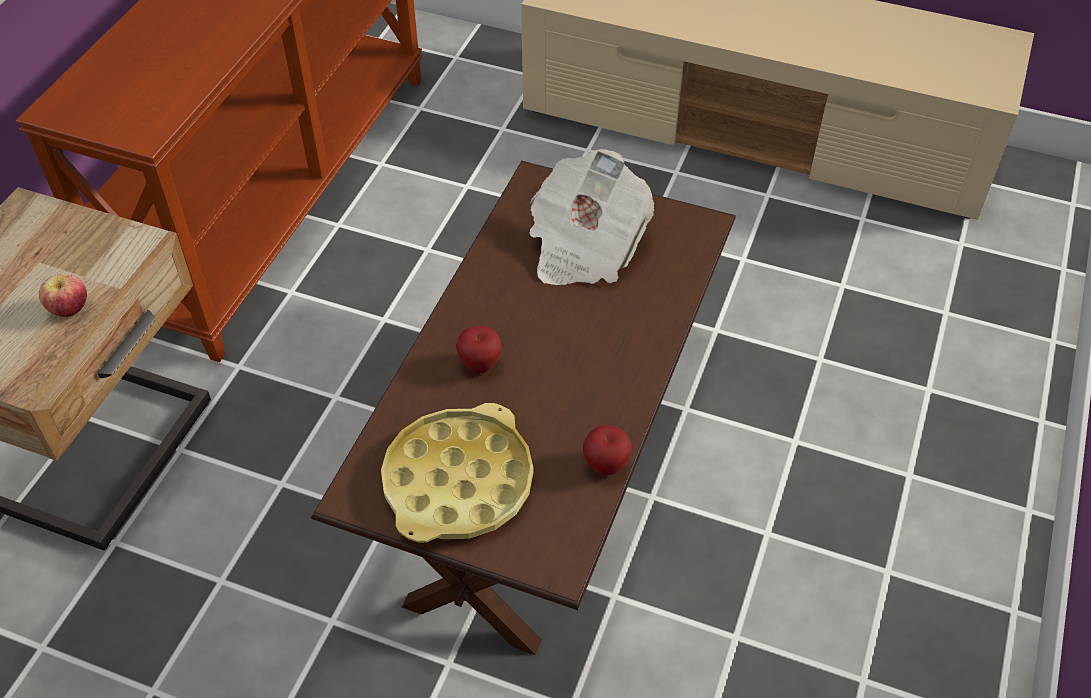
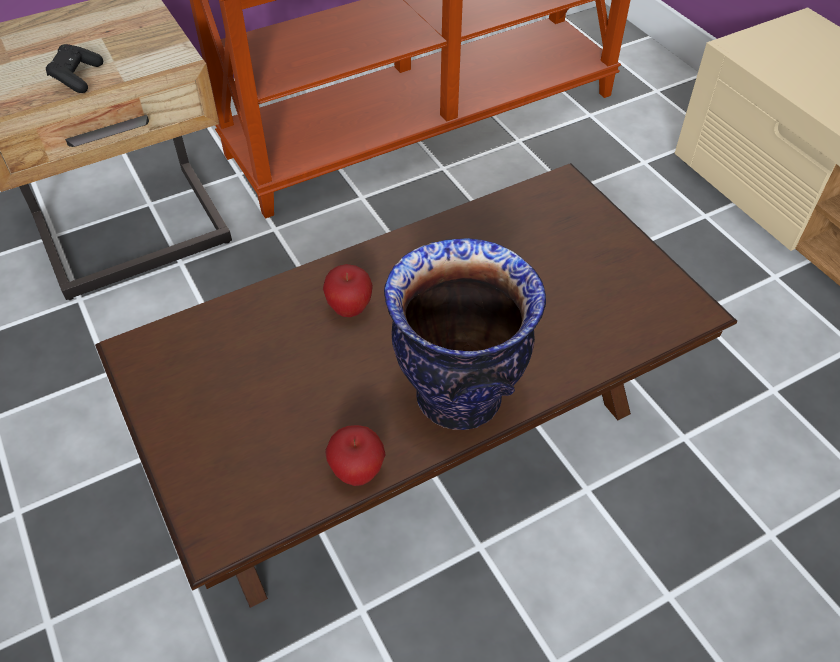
camera: 40 degrees right, 0 degrees up
(70, 309) = (77, 78): apple -> black game controller
(458, 482) = (223, 395): yellow tray -> none
(584, 246) = (550, 263): newspaper -> none
(619, 374) = (460, 397): none -> vase

